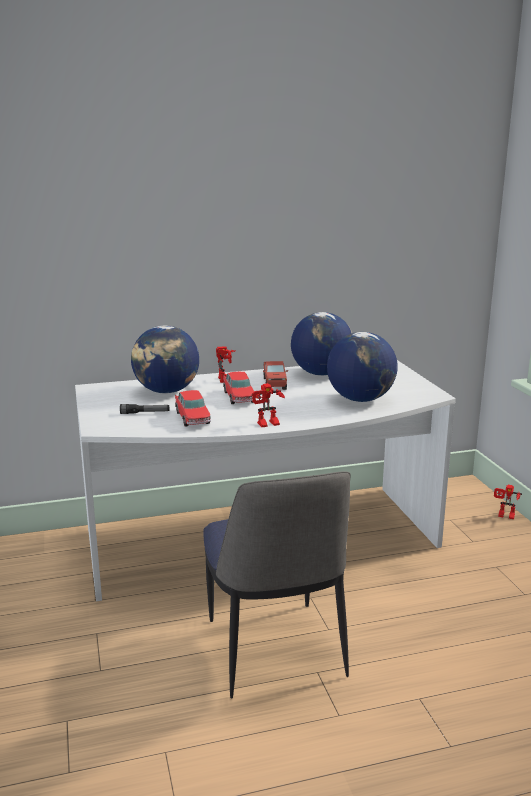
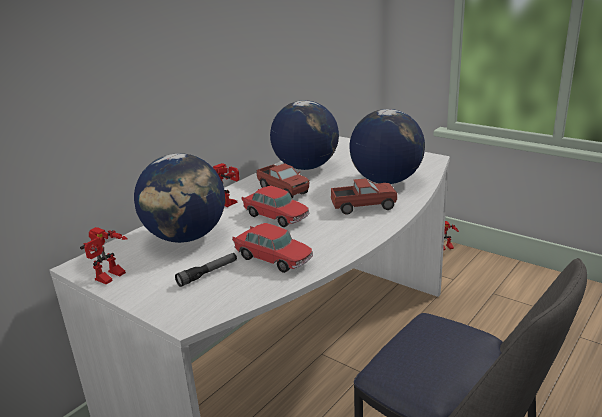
camera: 35 degrees left, 5 degrees up
(267, 425) = (361, 237): toy robot -> toy robot (111, 278)
(306, 410) = (363, 207): none -> toy truck

